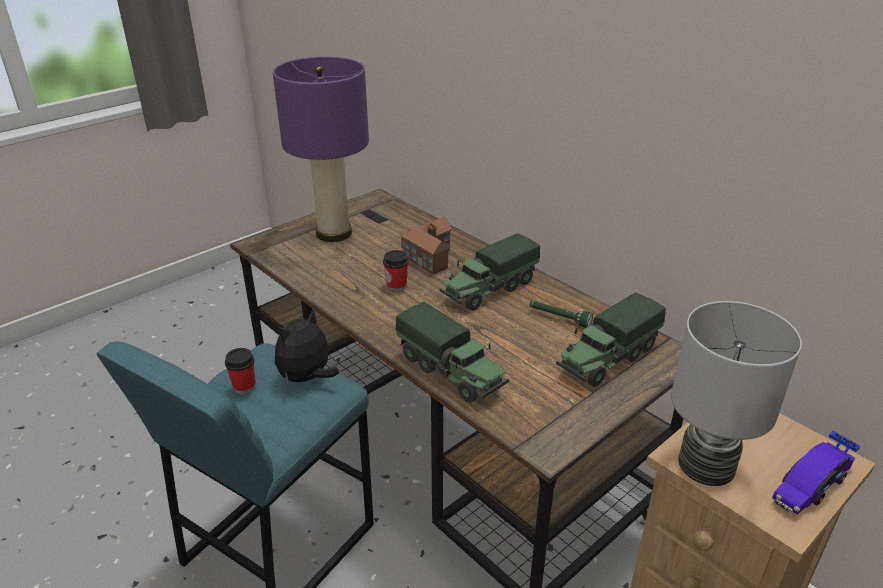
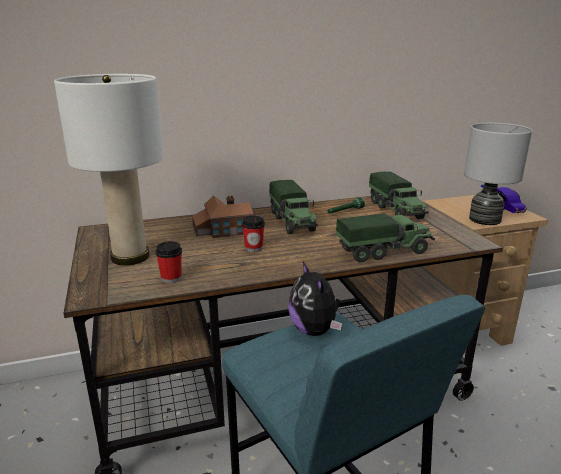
camera: 65 degrees left, 10 degrees down
(244, 387) = (303, 367): cup -> cup (171, 278)
(334, 233) = (129, 257): purple table lamp -> white table lamp

